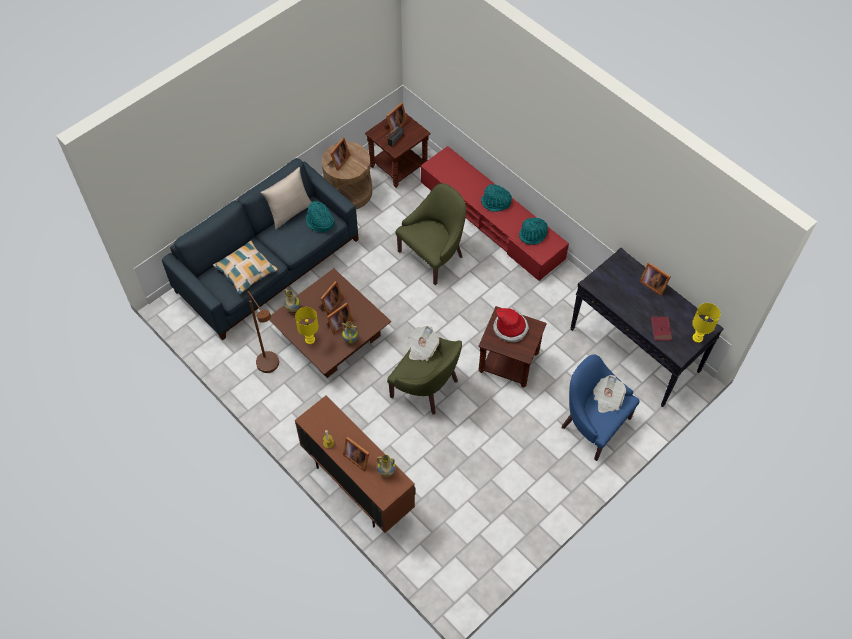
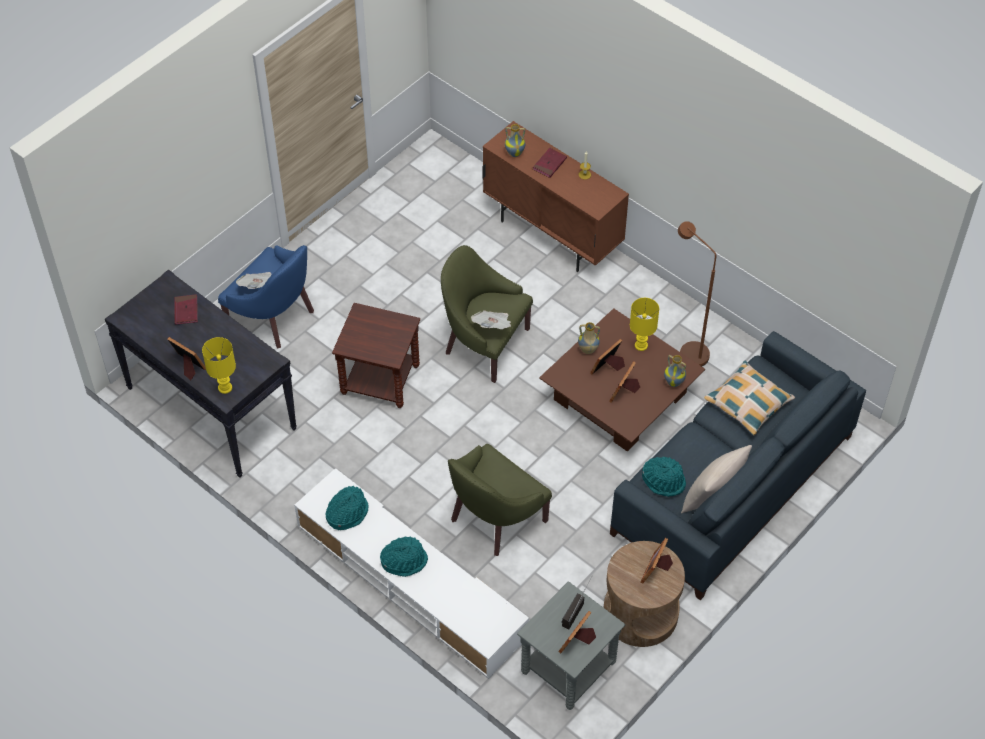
camera: 175 degrees right, 5 degrees down
(357, 457) = (549, 164): picture frame -> red book
(398, 165) = (568, 668): brown side table -> grey side table
(491, 221) = (410, 581): red tv stand -> white tv stand
(510, 328) = (379, 341): hat -> none
(697, 337) = (141, 304): yellow table lamp -> yellow table lamp (225, 388)

